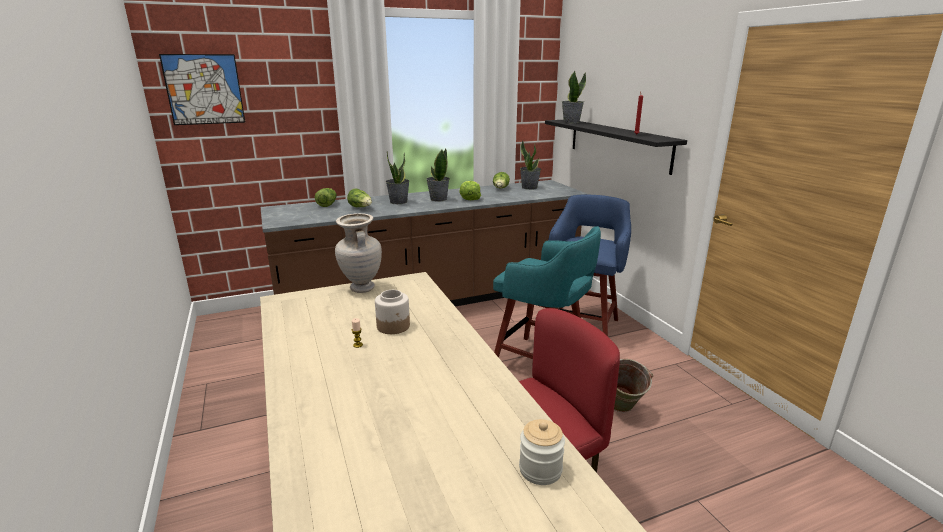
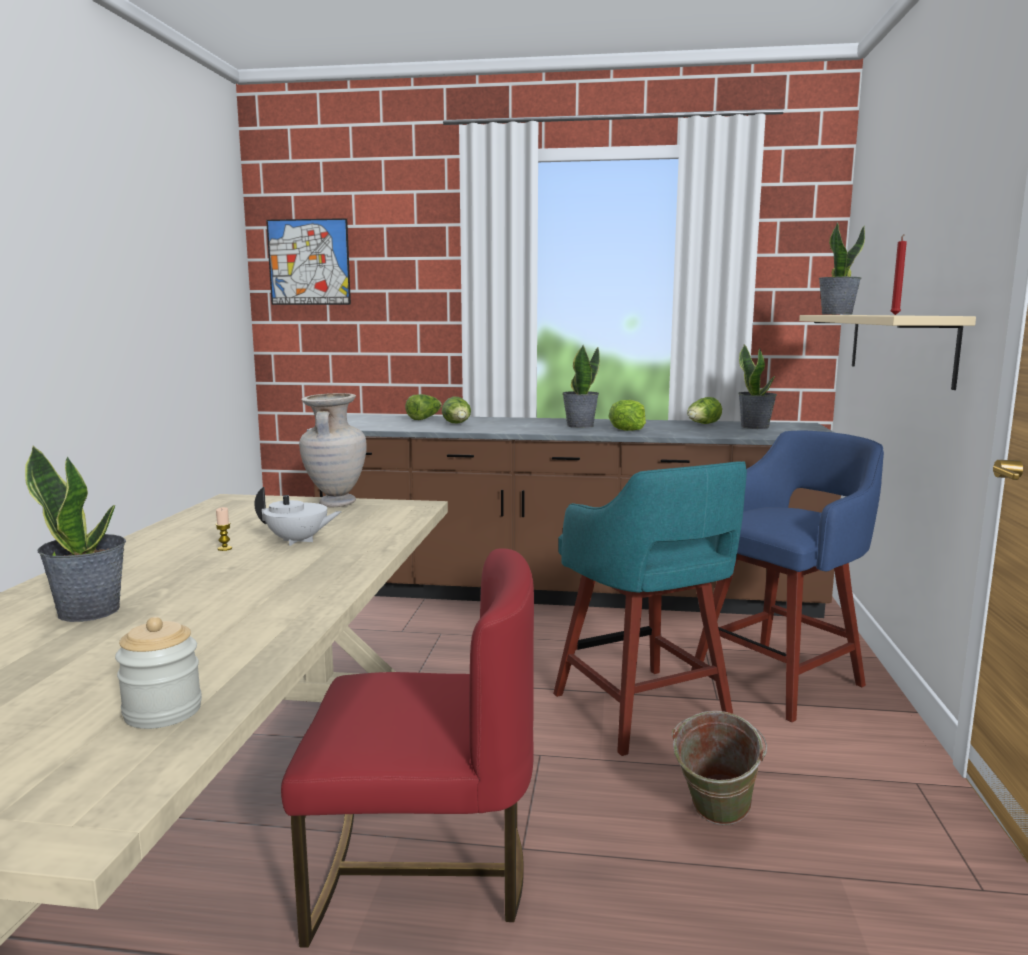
camera: 30 degrees right, 10 degrees down
(393, 326) = (298, 541): jar -> white teapot
(398, 202) = (518, 424): potted plant -> potted plant (90, 611)
(617, 144) = (898, 345): black shelf -> beige shelf

